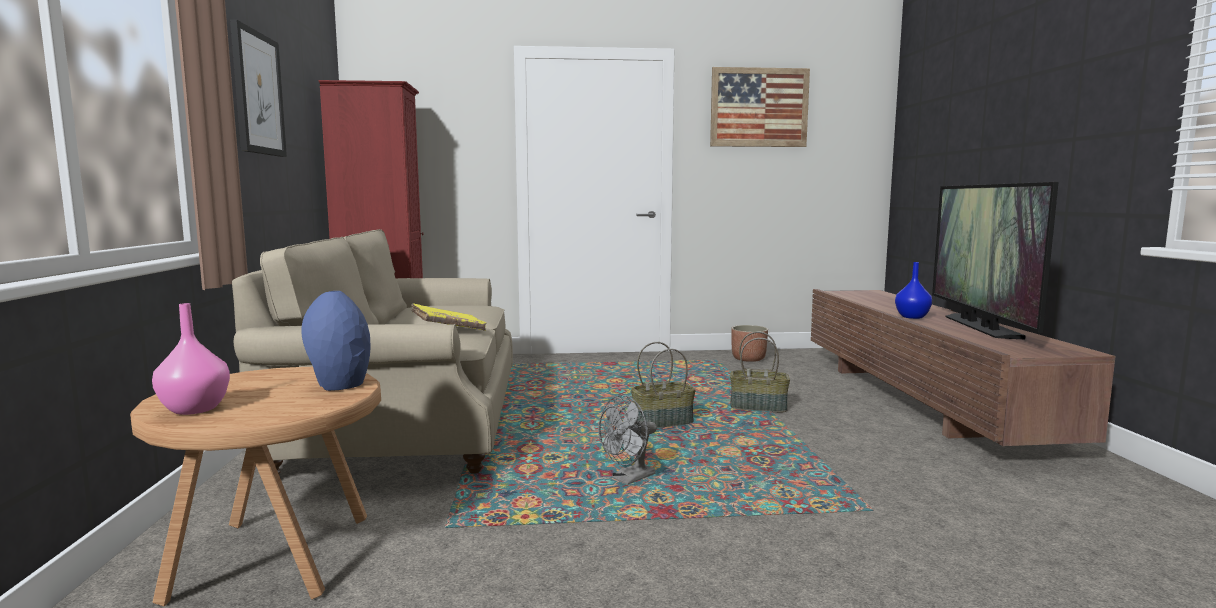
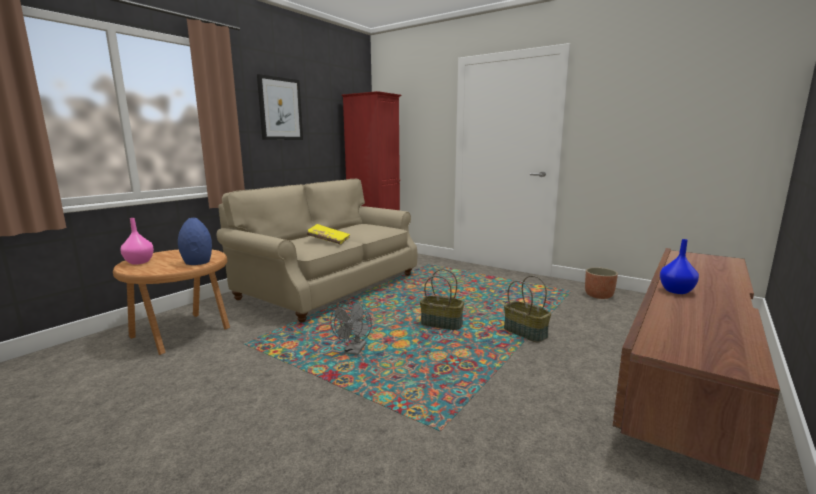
camera: 40 degrees right, 5 degrees up
(628, 479) = (354, 351): grey fan -> grey fan turned 75 degrees counterclockwise
(759, 107) = (643, 84): picture -> none
(980, 326) = (719, 316): television -> none

